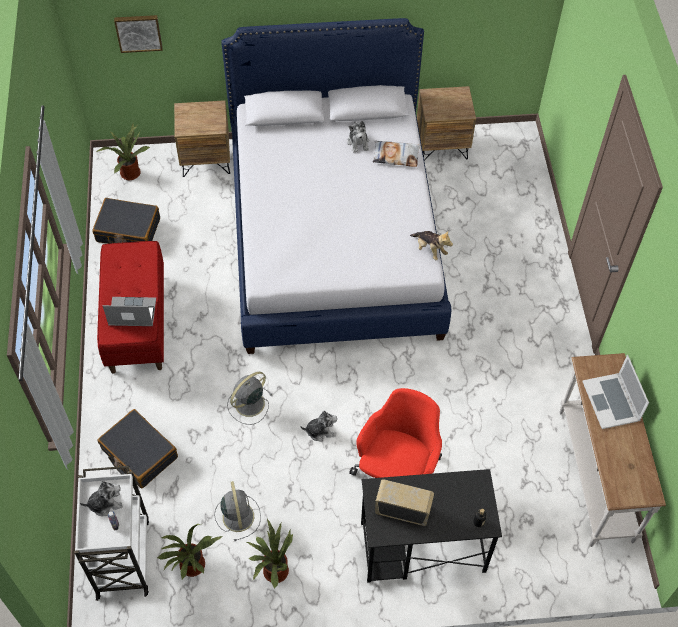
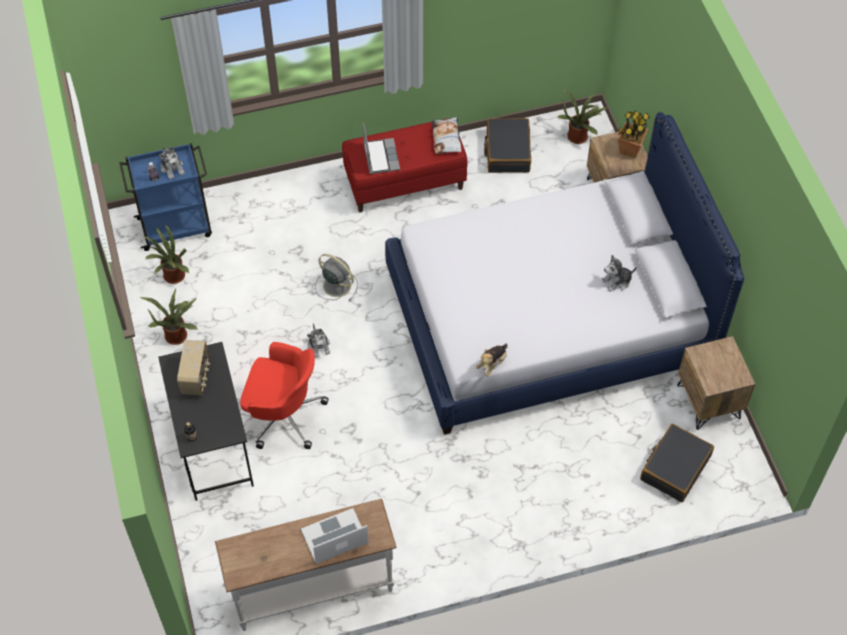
camera: 80 degrees right, 0 degrees up
(123, 556) = (176, 227): white cart -> blue cart
(138, 32) = (642, 44): picture -> none
(139, 453) = (271, 215): black suitcase -> black suitcase (674, 467)
(199, 111) = (629, 149): none -> potted plant
(238, 515) = (224, 298): grey fan -> none
(396, 156) = (609, 317): pillow -> pillow (447, 138)

